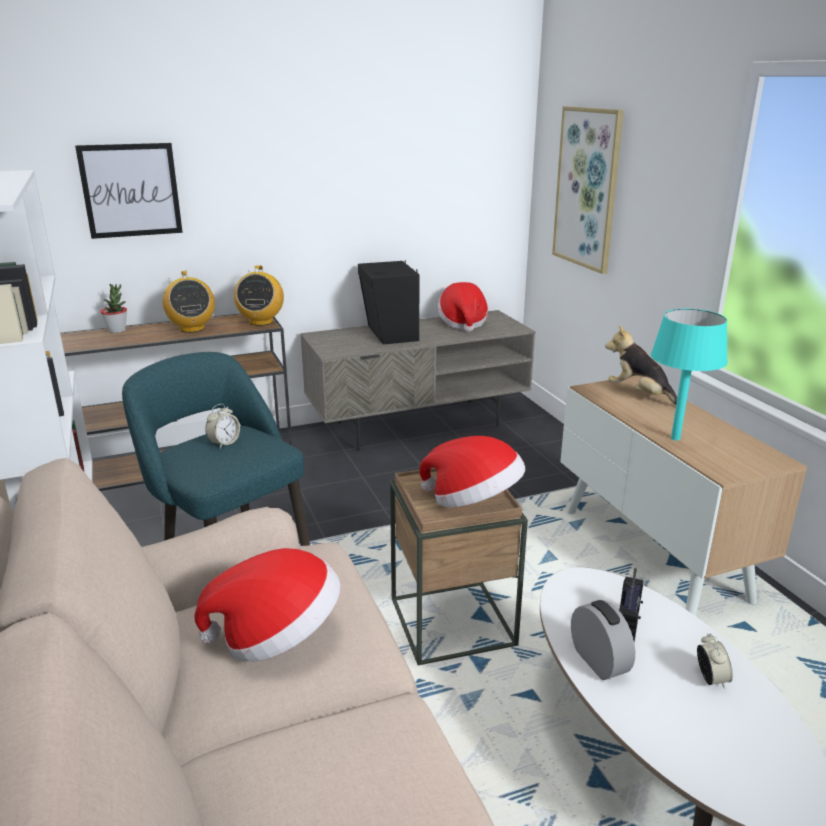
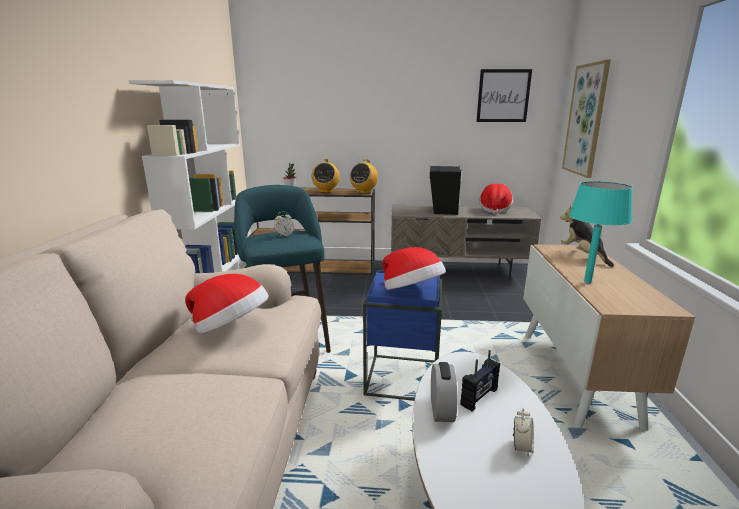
camera: 25 degrees right, 5 degrees down
(131, 190) = (307, 114): picture -> picture (503, 96)
(452, 622) = (402, 378): brown side table -> blue side table

